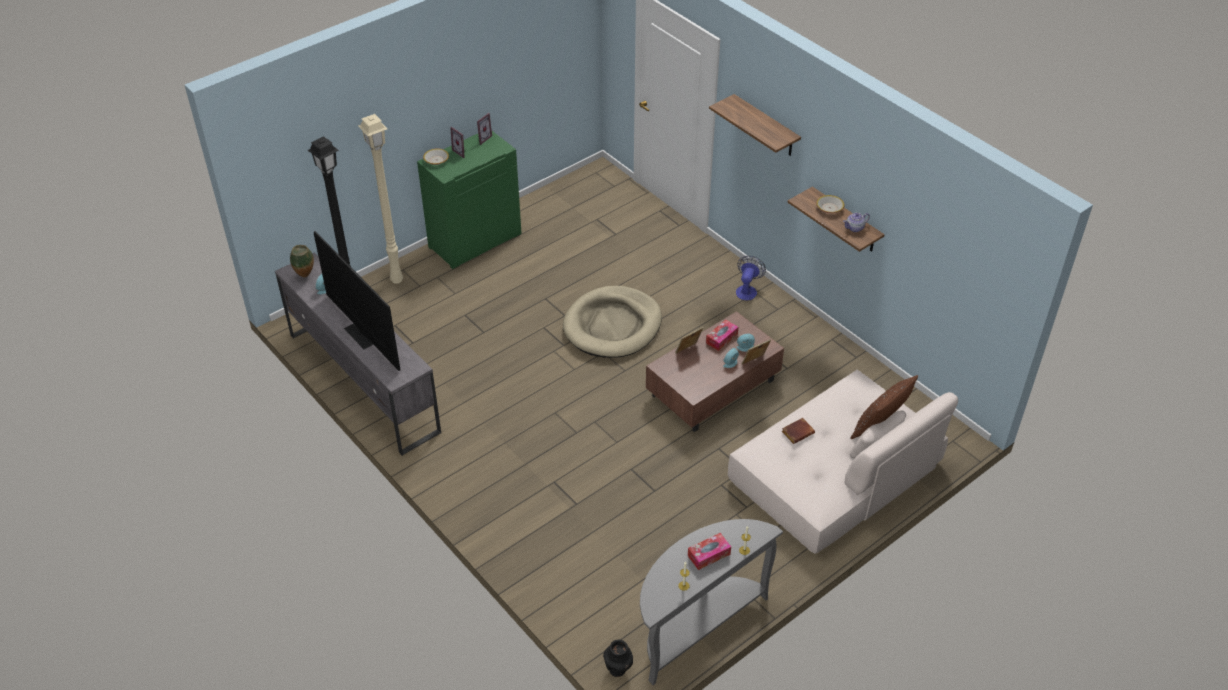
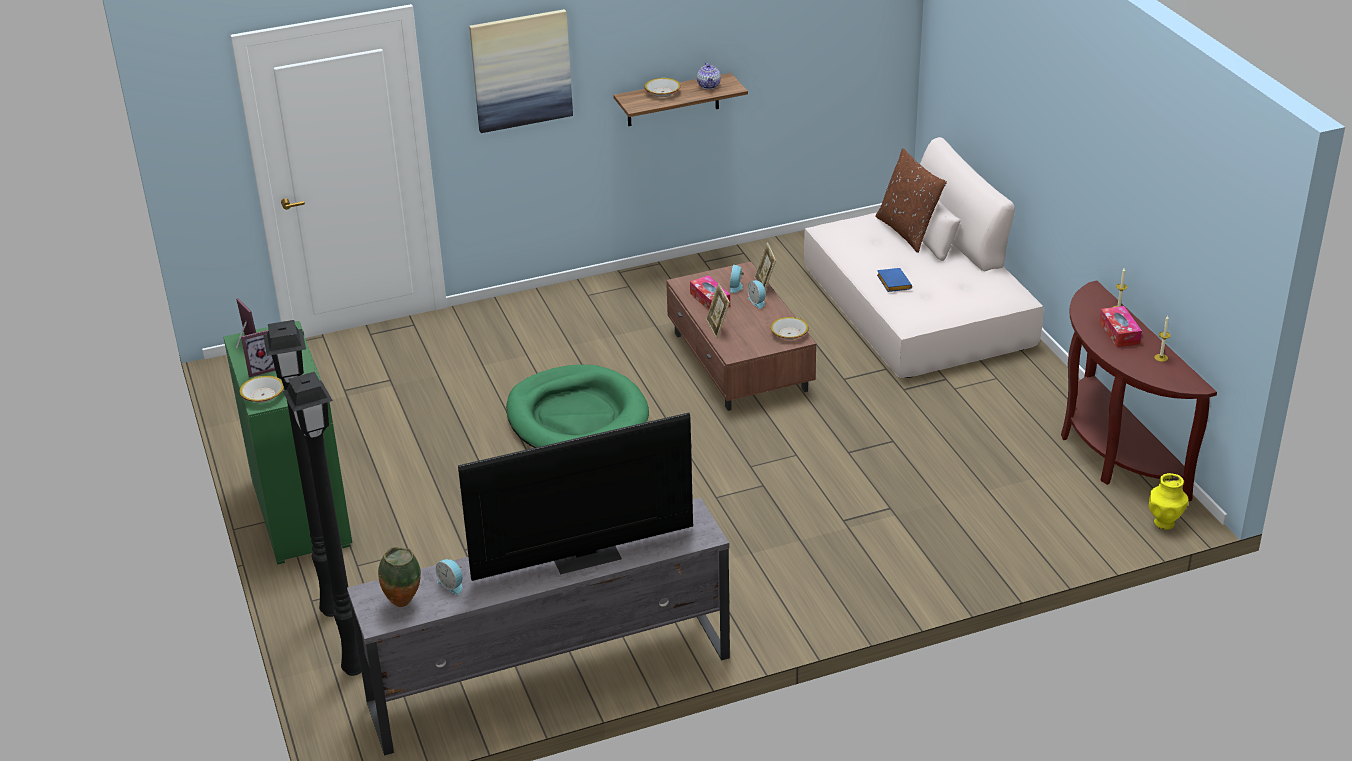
camera: 70 degrees left, 10 degrees down
(396, 280) = (333, 611): beige floor lamp -> black floor lamp
(612, 325) = (577, 417): beige dog bed -> green dog bed
(618, 670) = (1164, 523): black vase -> yellow vase
(696, 625) = (1112, 451): grey console table -> brown console table
(698, 389) = (789, 334): none -> bowl
(747, 290) = (579, 300): fan -> none
(765, 126) = (521, 70): shelf -> picture
(797, 432) = (892, 283): brown book -> blue book

